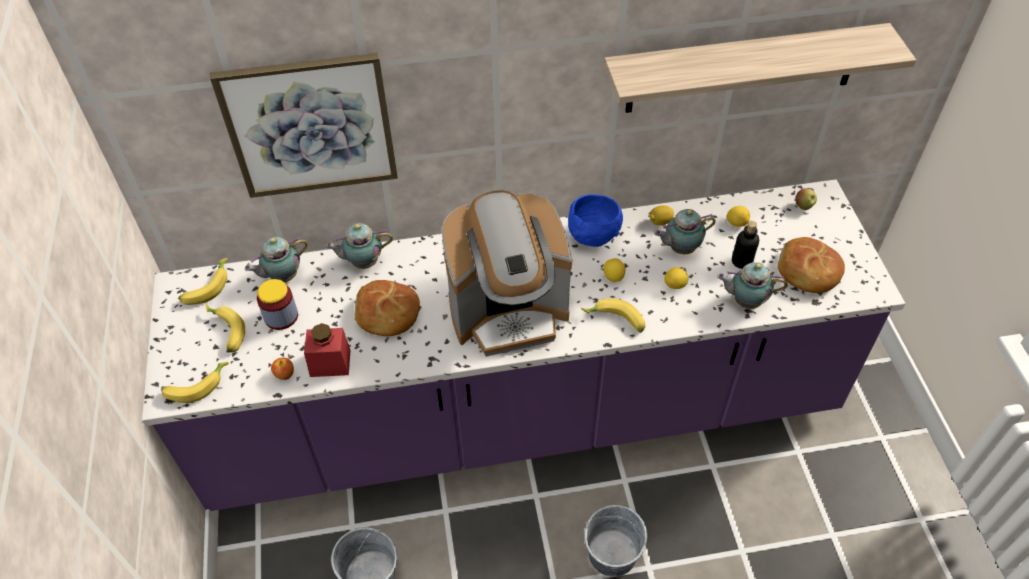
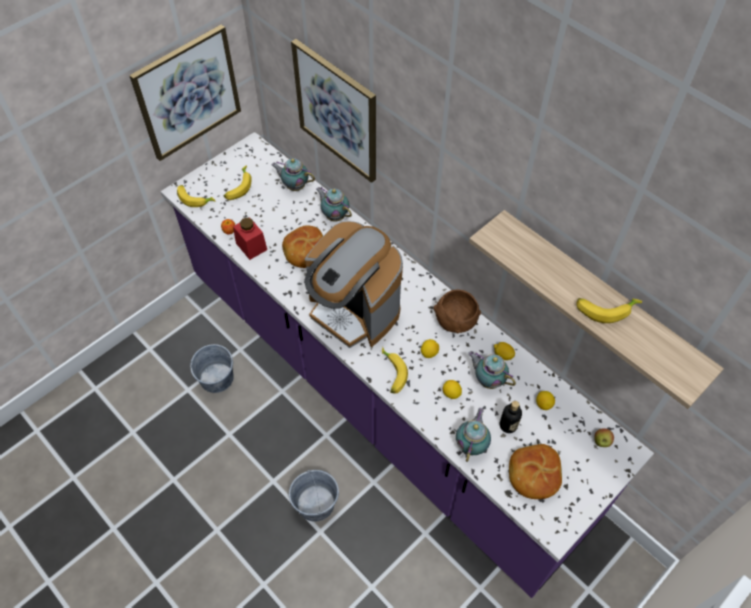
camera: 55 degrees right, 5 degrees up
(101, 254) = (187, 93): none -> picture
(206, 287) = (261, 159): banana -> banana (605, 309)
(281, 316) = (266, 204): jar -> none
(593, 236) = (455, 322): blue bowl -> brown bowl
(745, 301) = (471, 445): teapot -> teapot turned 45 degrees clockwise

